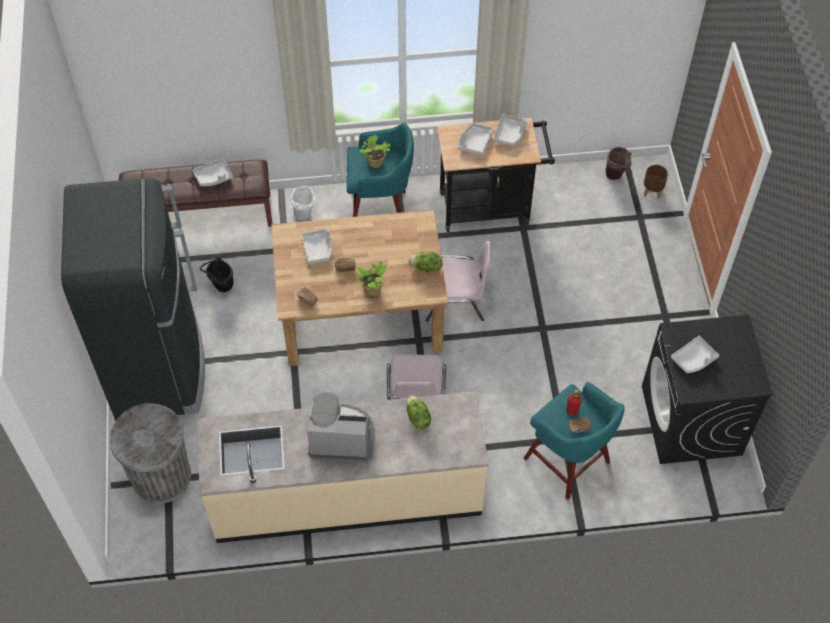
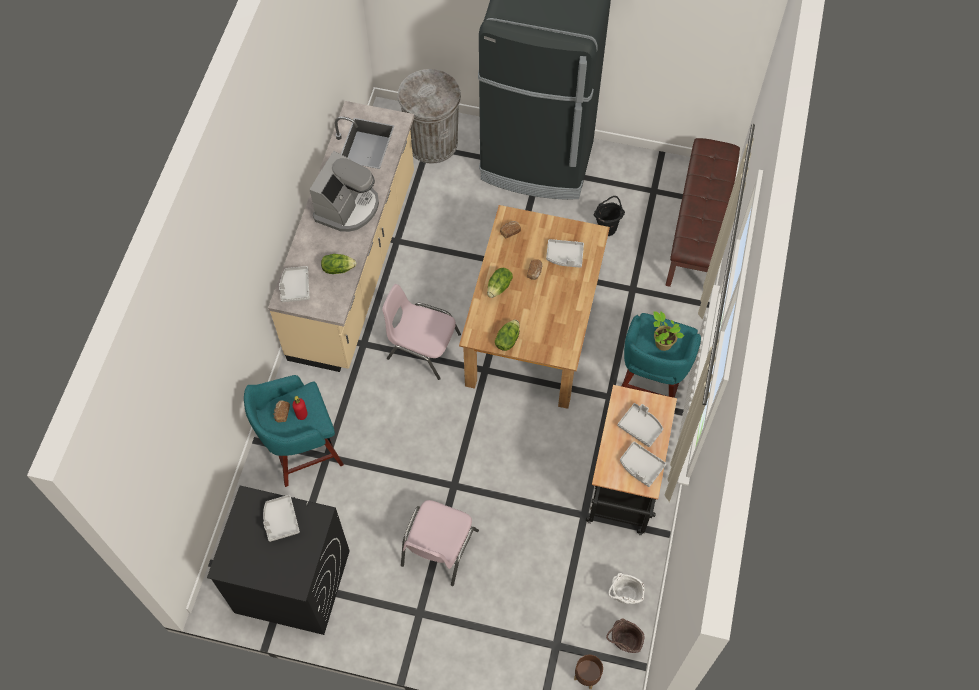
camera: 110 degrees right, 5 degrees up
(213, 177) = (706, 215): grey tray -> grey tray (295, 287)
(305, 215) = (669, 317): white bucket -> white bucket (623, 598)
(373, 290) = (499, 287): potted plant -> lettuce
(456, 299) = (518, 418): pink chair -> pink chair (438, 549)

